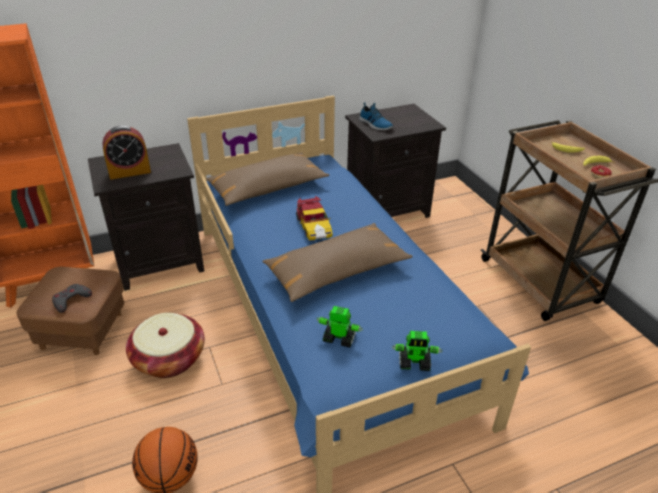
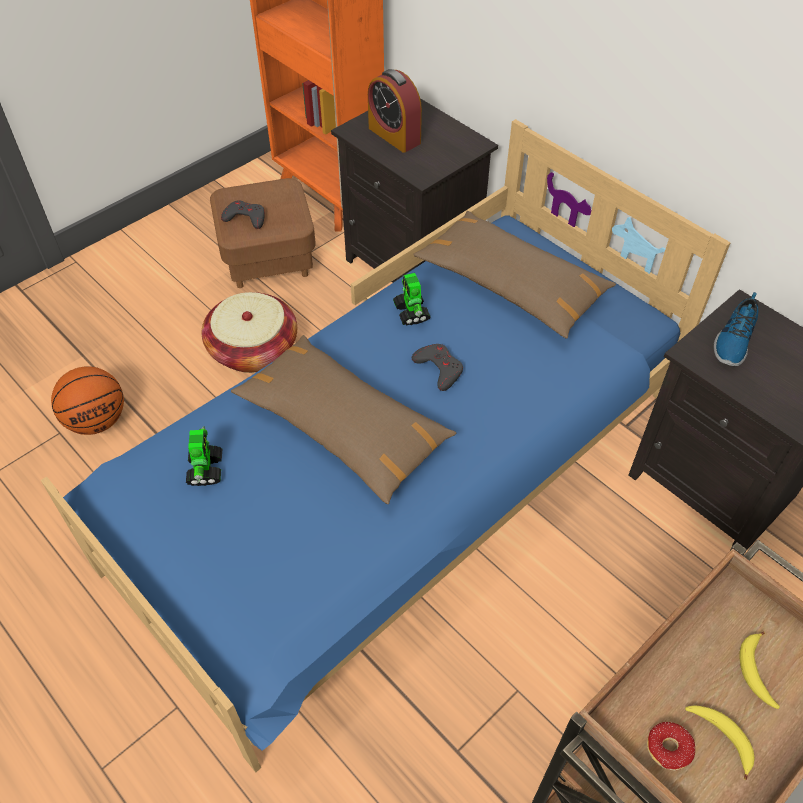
camera: 70 degrees right, 15 degrees up
(314, 227) = (439, 369): toy car -> grey game controller
(414, 362) = (182, 567): toy robot -> toy robot (411, 313)

